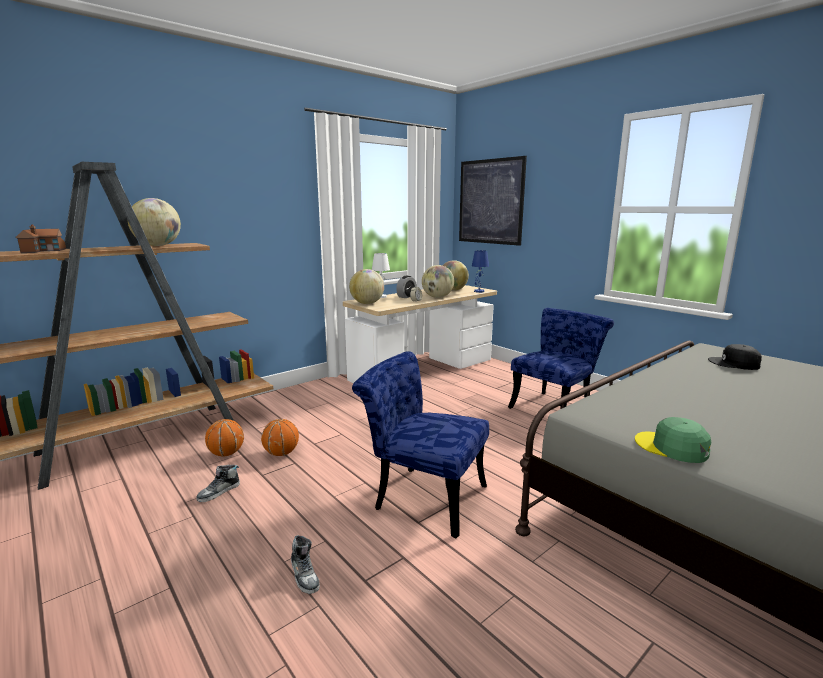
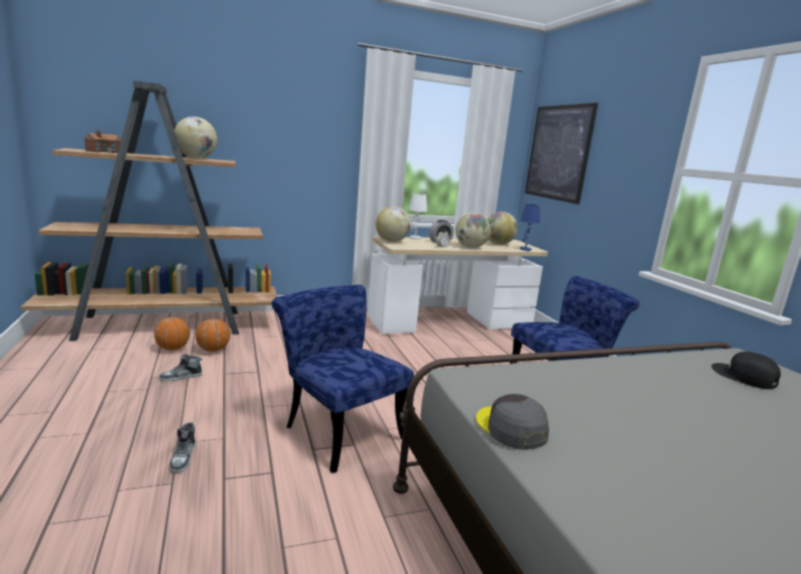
camera: 20 degrees right, 0 degrees up
(281, 453) = (255, 361): basketball -> basketball (172, 349)
(672, 447) = (510, 428): green cap -> grey cap

